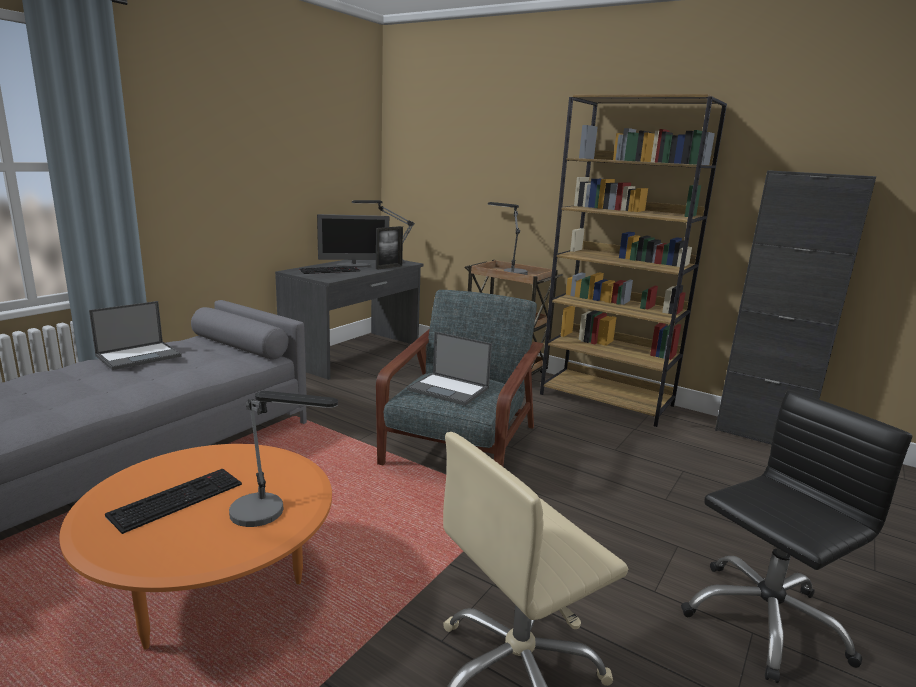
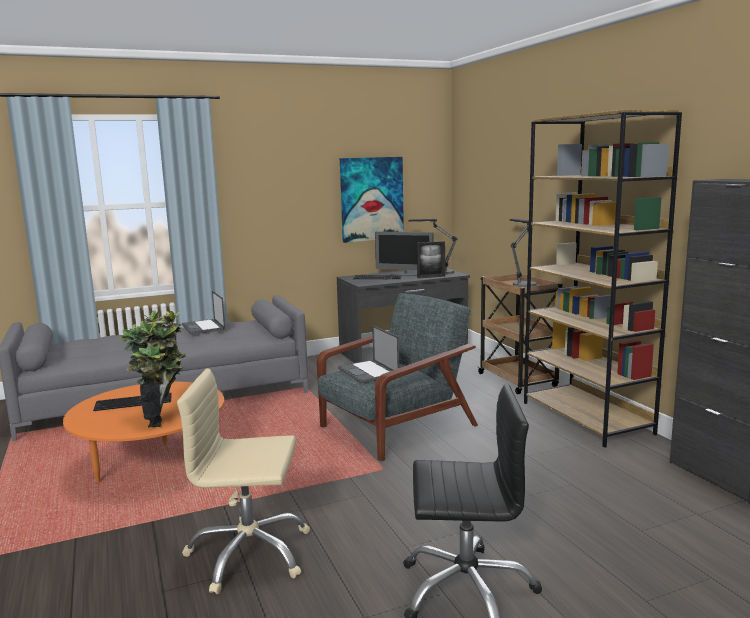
camera: 35 degrees right, 5 degrees down
(139, 356) = (203, 327): laptop -> laptop turned 75 degrees clockwise
(270, 515) = (163, 418): table lamp -> potted plant
(309, 174) = (371, 199): none -> picture

